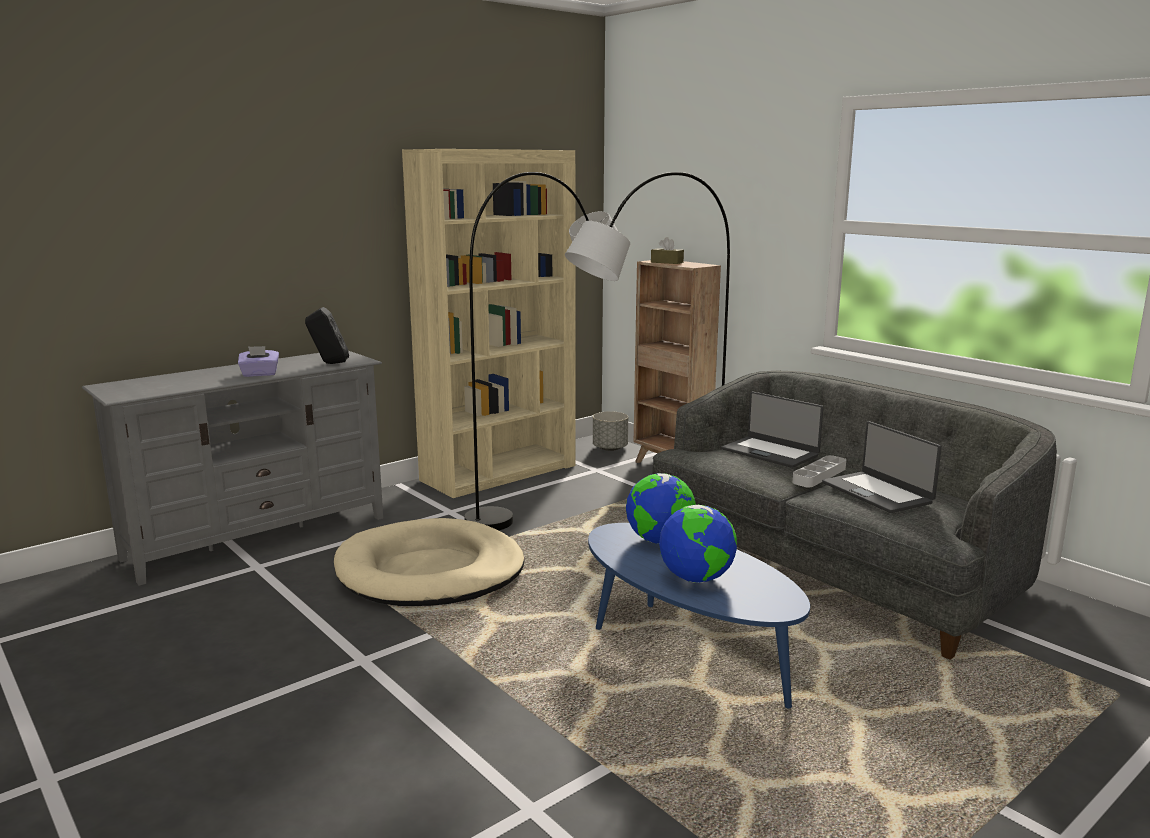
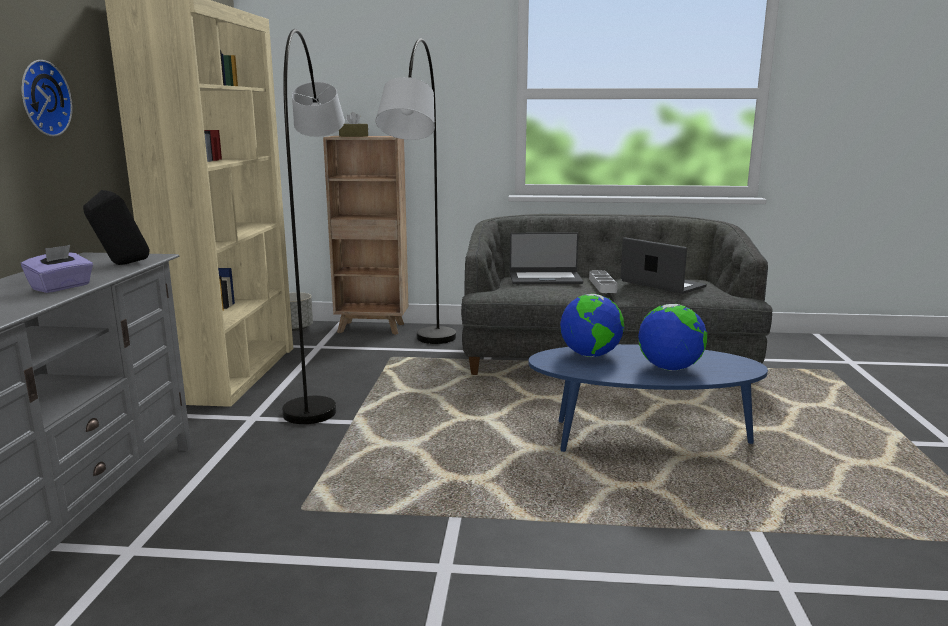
camera: 45 degrees left, 0 degrees up
(325, 234) = (42, 98): none -> wall clock
(430, 571) = (342, 470): beige dog bed -> none
(877, 492) = (661, 284): laptop -> laptop turned 150 degrees counterclockwise

